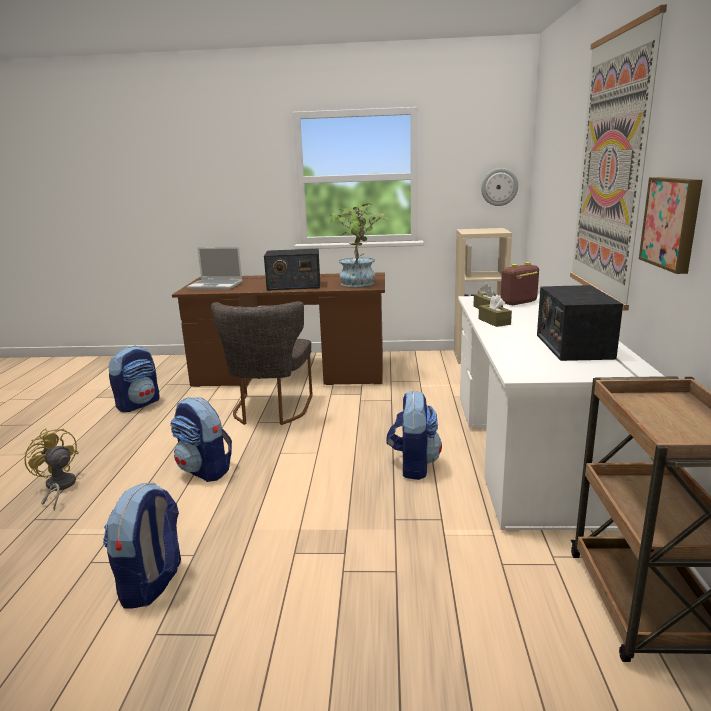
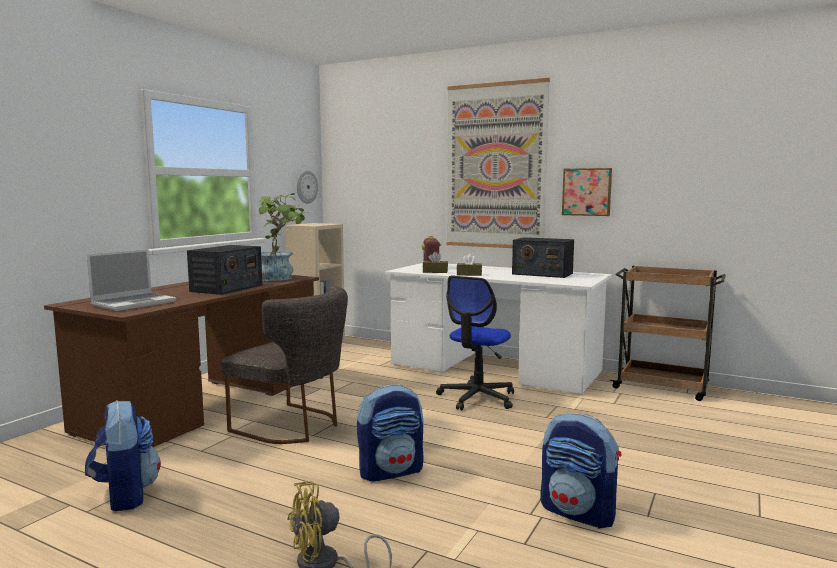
camera: 65 degrees left, 10 degrees down
(413, 465) = (477, 398): backpack -> office chair

